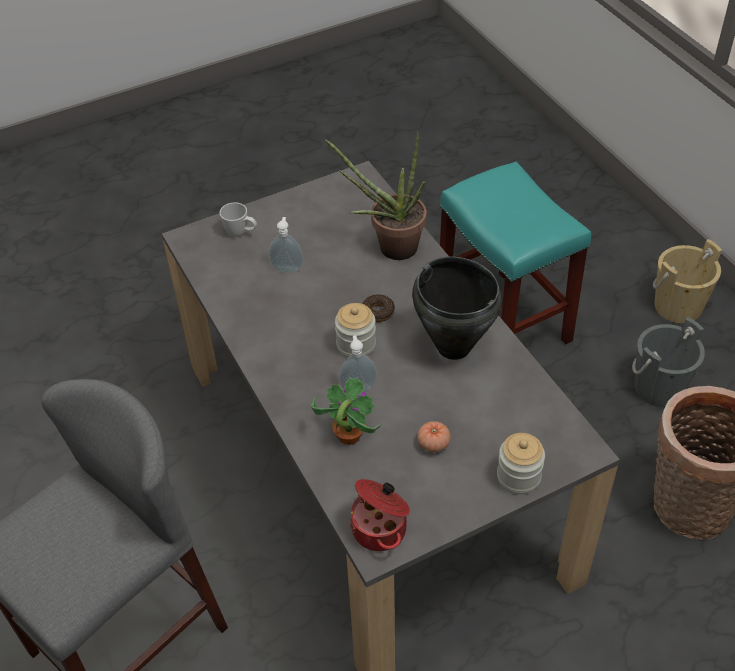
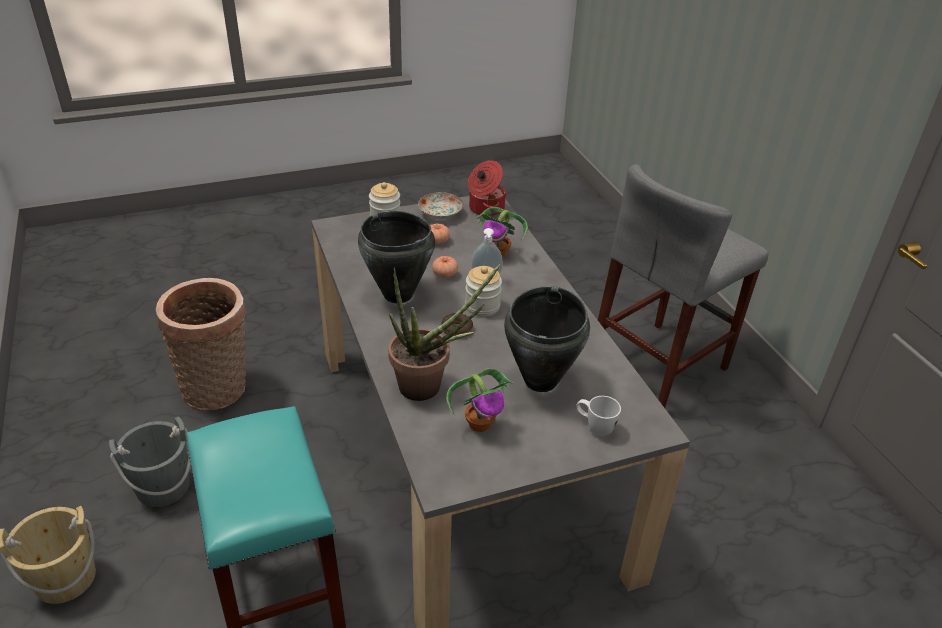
camera: 175 degrees left, 10 degrees down
(287, 268) = (541, 380): soap dispenser -> black cooking pot
(338, 223) = (480, 423): none -> potted plant
(409, 385) = (445, 274): none -> tomato
(443, 503) = (441, 214): none -> plate

